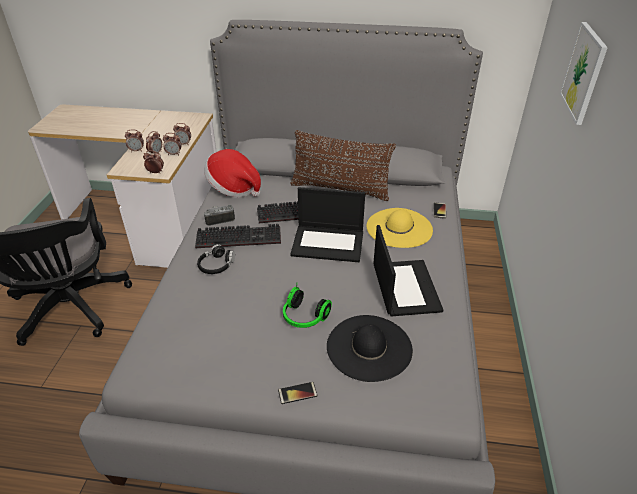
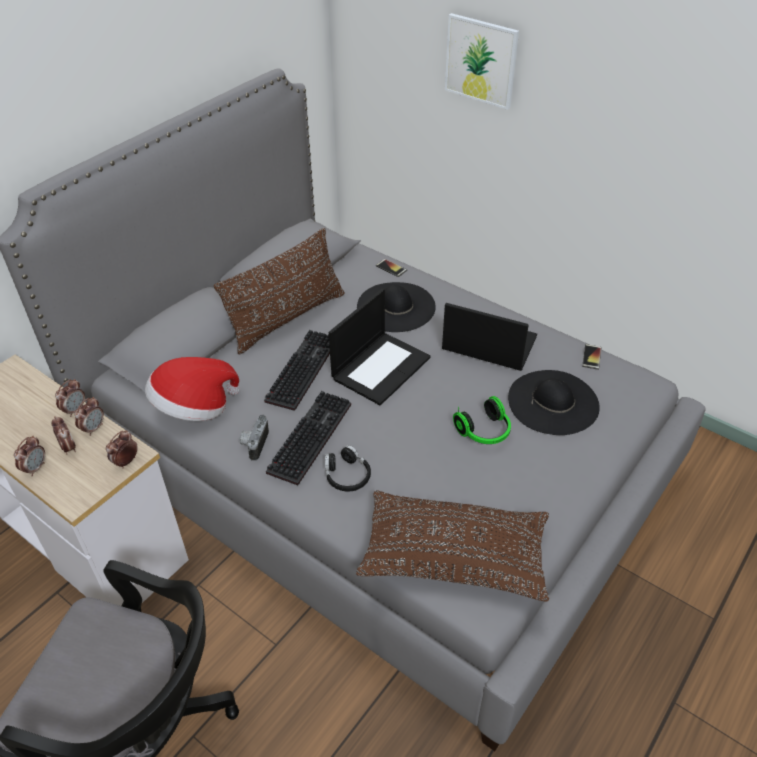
camera: 60 degrees left, 5 degrees up
(171, 341) = (454, 556): none -> brown pillow
(297, 393) = (583, 475): phone -> phone (591, 357)
(399, 228) = (396, 307): yellow hat -> black hat

